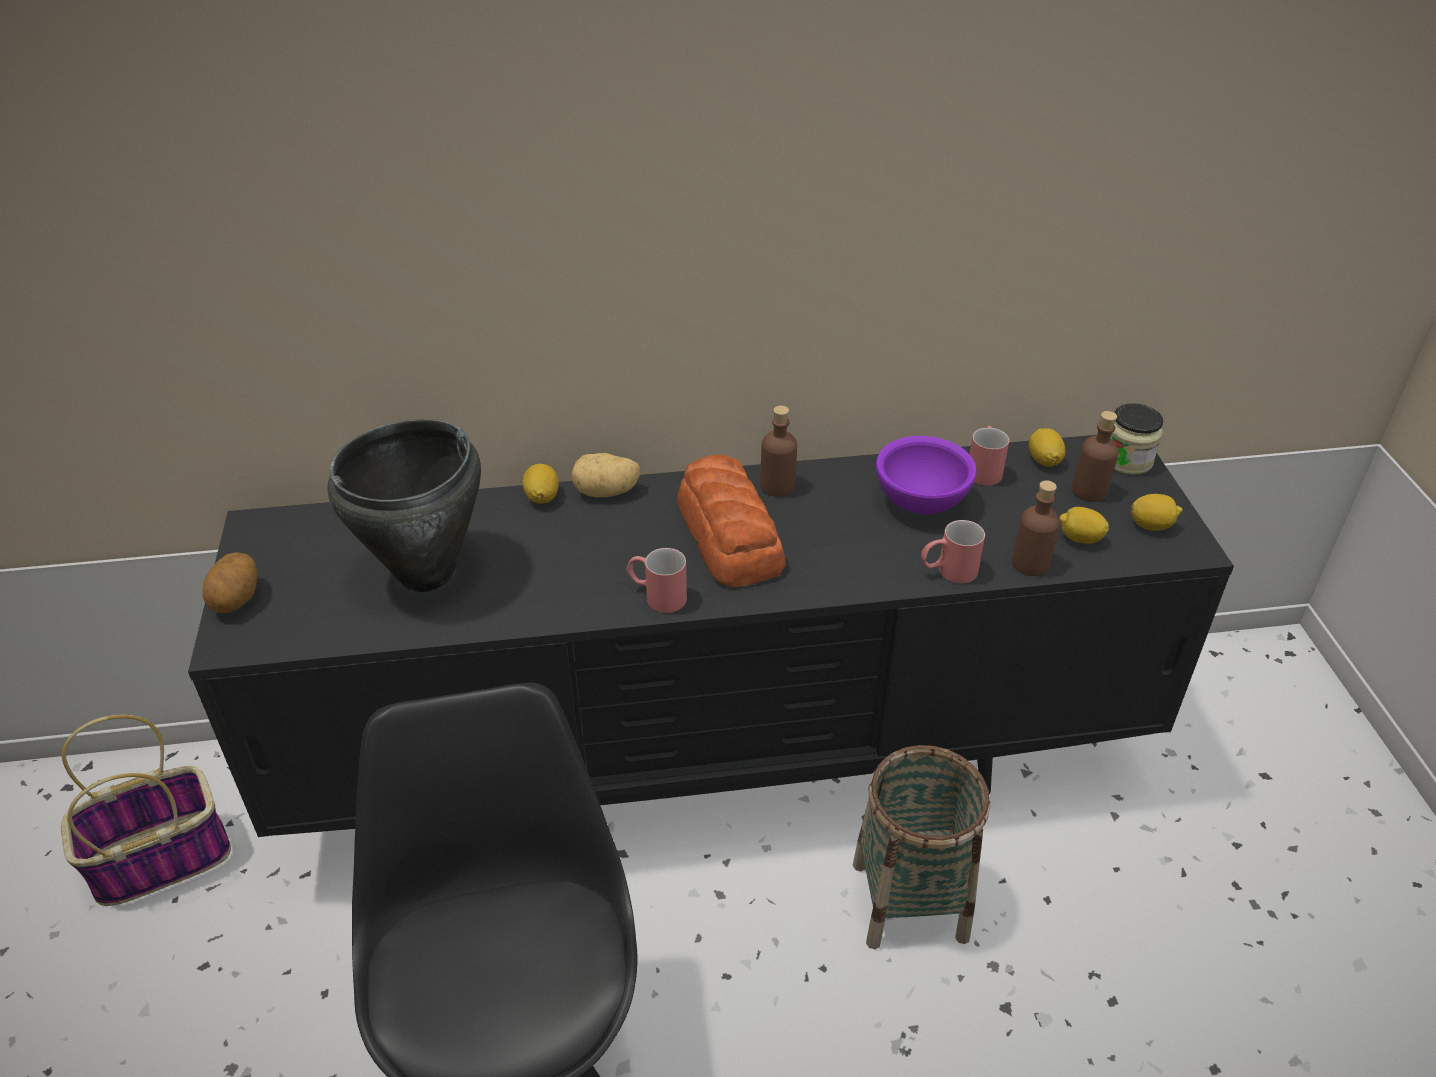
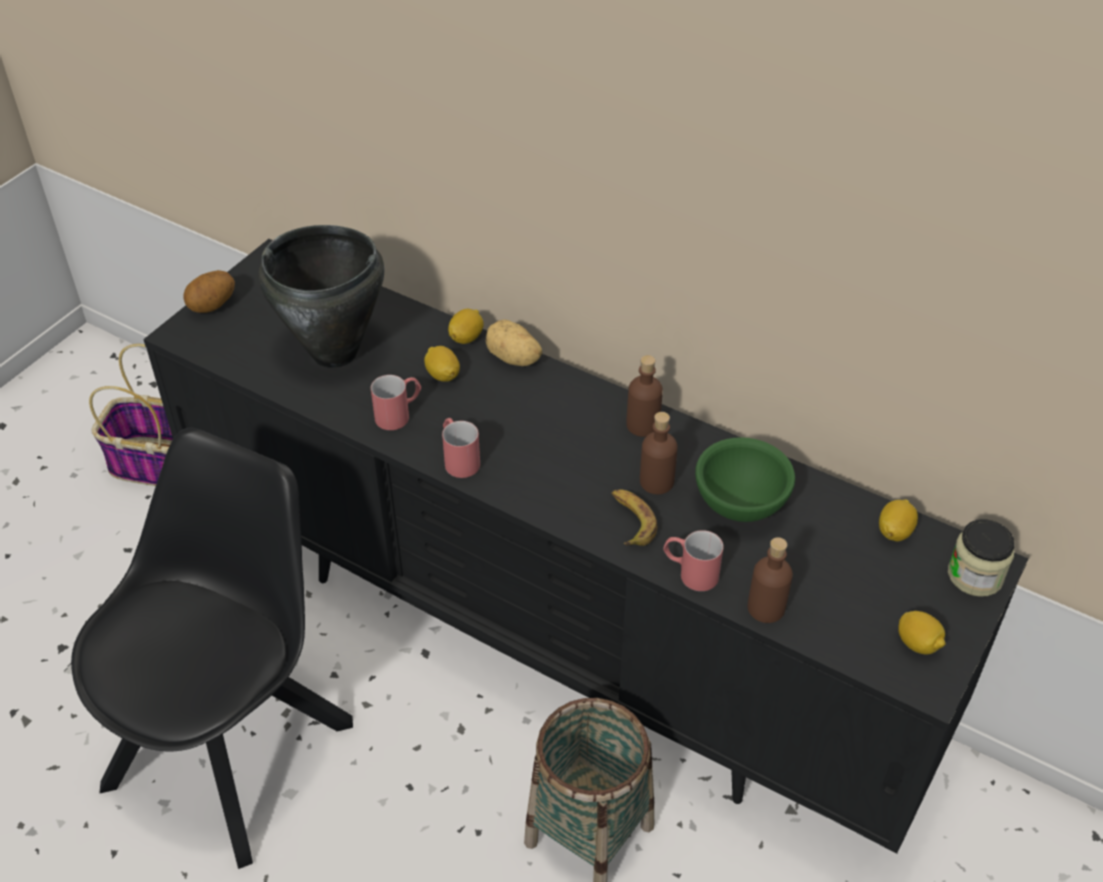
camera: 40 degrees right, 5 degrees up
(729, 536) = (559, 444): bread -> none
(858, 561) = (630, 521): none -> banana
(920, 503) = (738, 504): purple bowl -> green bowl
(984, 469) = (830, 508): red mug -> red mug (399, 414)
(1079, 539) = (836, 615): lemon -> lemon (442, 375)
(1089, 491) = (900, 581): brown bottle -> brown bottle (656, 482)

